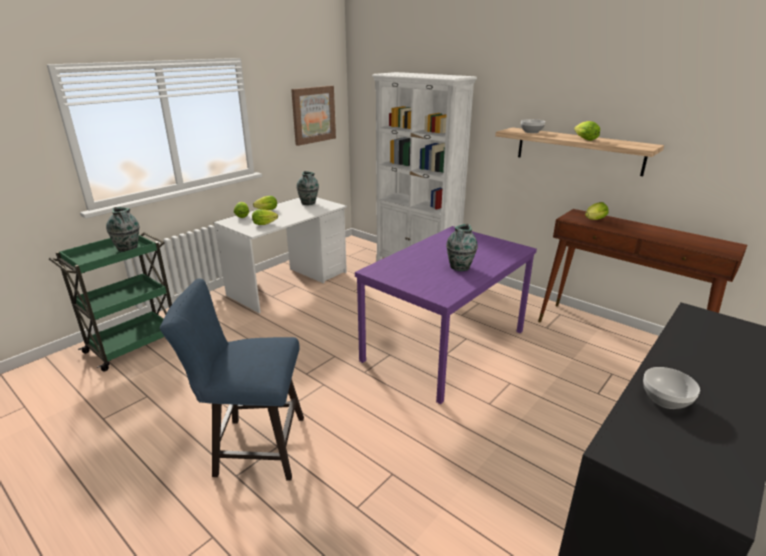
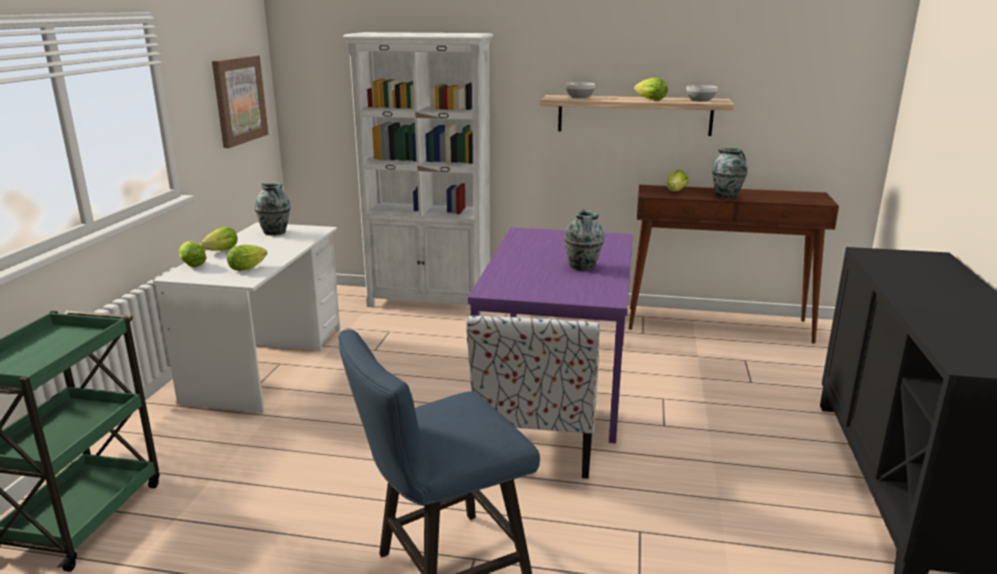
camera: 30 degrees left, 5 degrees down
(128, 249) = (69, 339): vase -> vase (727, 197)
(390, 382) = (535, 439): none -> chair
(664, 399) = (941, 319): bowl -> bowl (700, 100)

